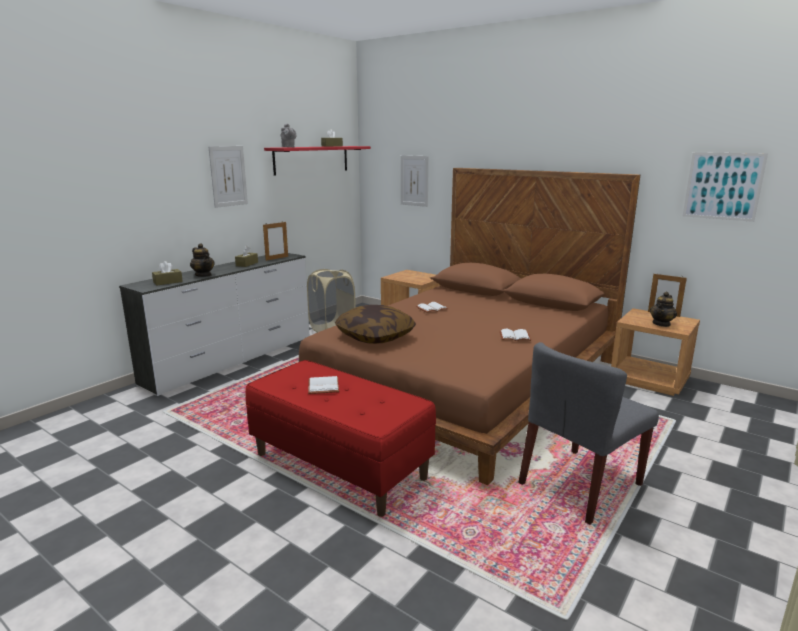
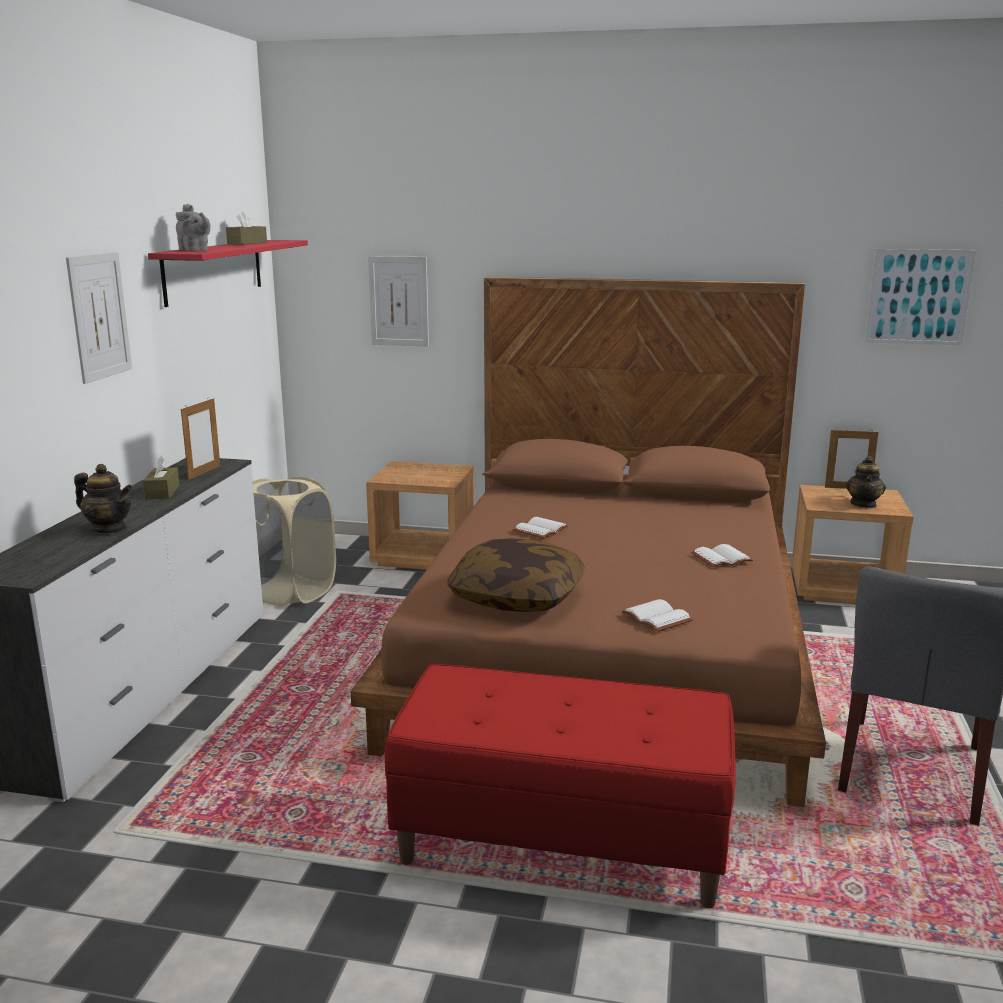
camera: 25 degrees left, 0 degrees up
(168, 282) = (53, 556): brown tissue box -> none
(322, 386) = (527, 707): white book -> white book (655, 618)

